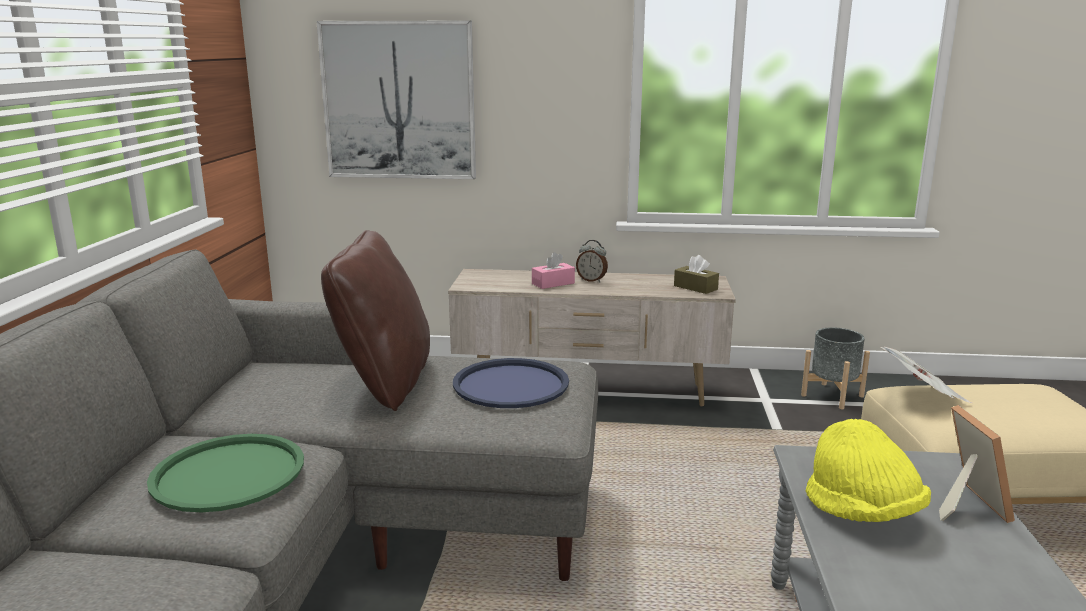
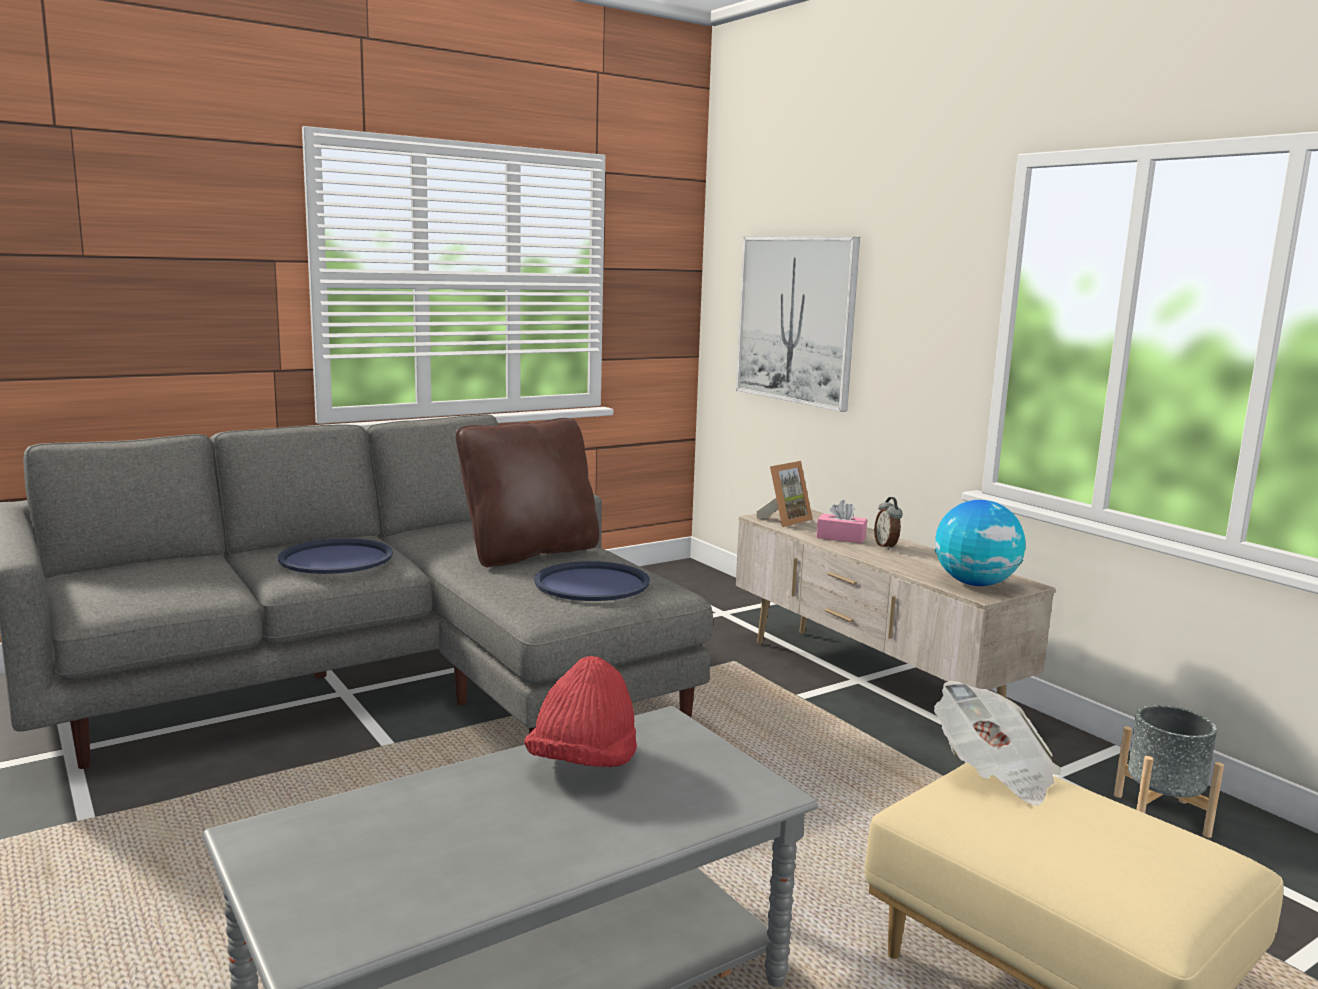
camera: 50 degrees right, 5 degrees down
(228, 474) = (336, 558): green tray -> blue tray
(695, 287) = (975, 583): brown tissue box -> globe
(862, 512) = (583, 764): yellow hat -> red hat
(965, 505) = (676, 812): picture frame -> picture frame (784, 520)

